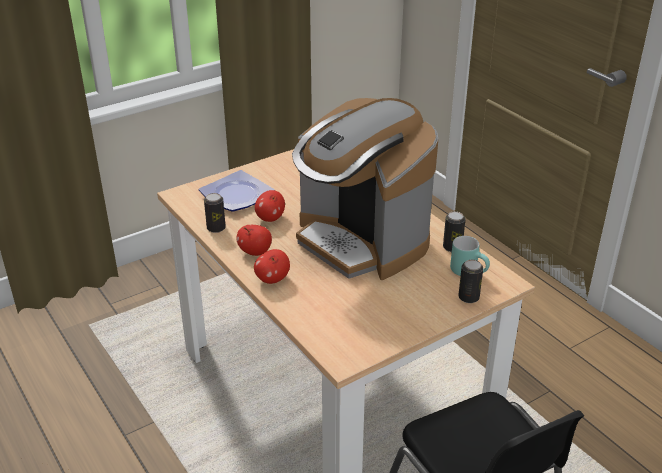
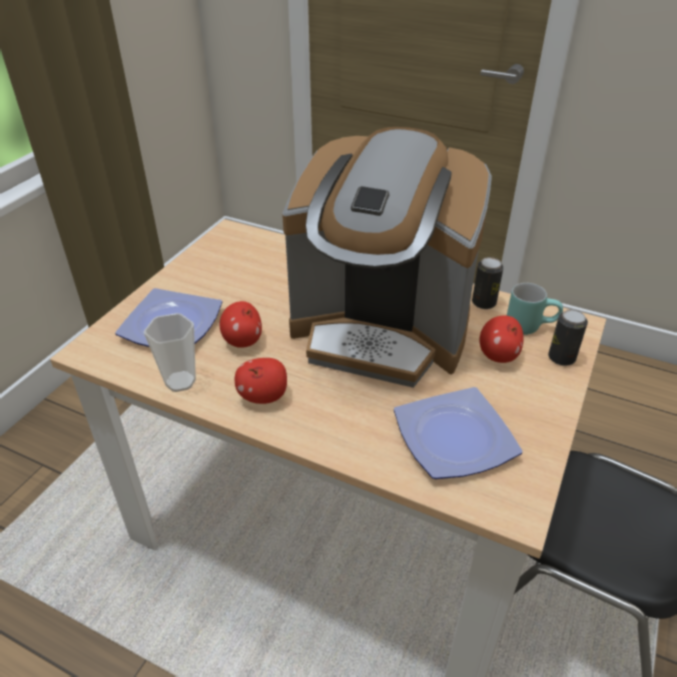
camera: 30 degrees left, 5 degrees up
(216, 228) = (180, 381): can -> cup
(272, 279) = (320, 428): apple -> apple (498, 356)
(347, 312) = (455, 436): none -> plate

